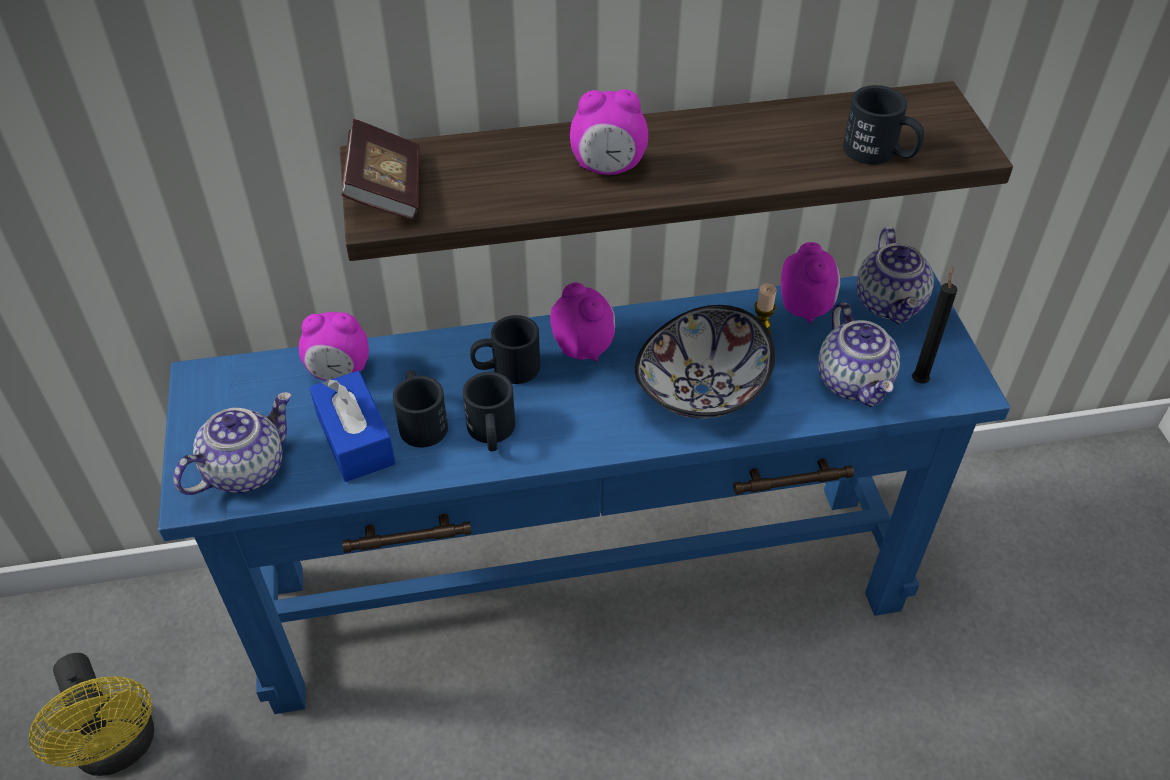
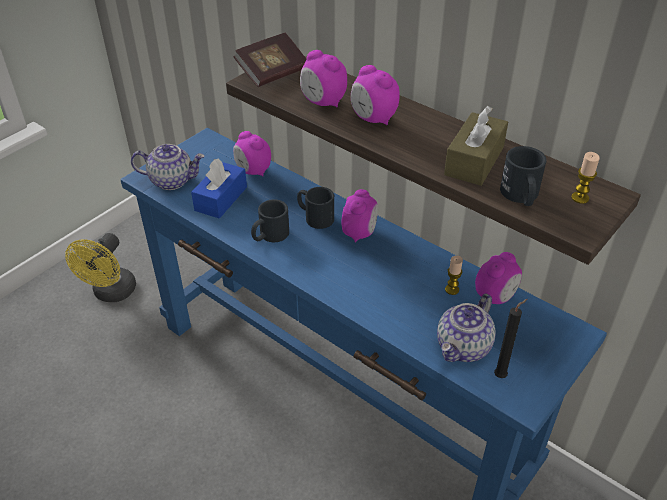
camera: 50 degrees right, 5 degrees down
(421, 420) = (253, 210): black mug -> none
(518, 187) = (323, 102): none -> alarm clock
(700, 389) = (382, 289): bowl -> none
(782, 145) = (474, 161): none -> brown tissue box
(890, 303) = (548, 330): teapot -> none
(922, 119) = (580, 198): none -> candle

